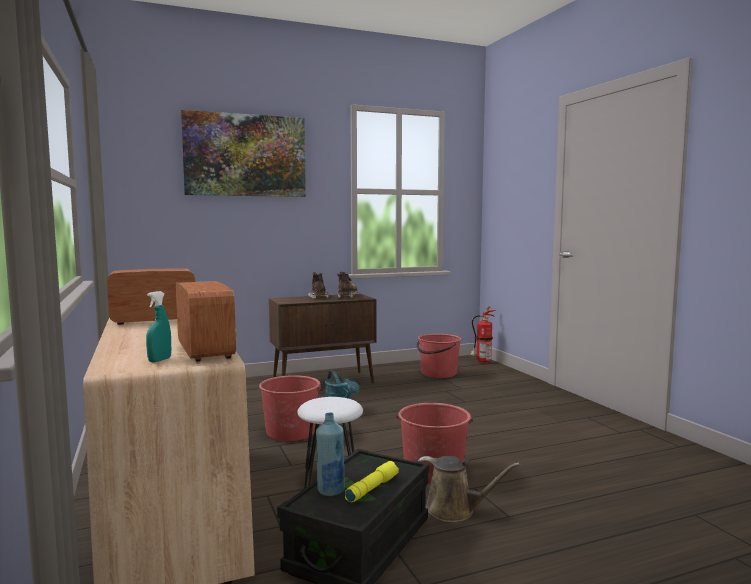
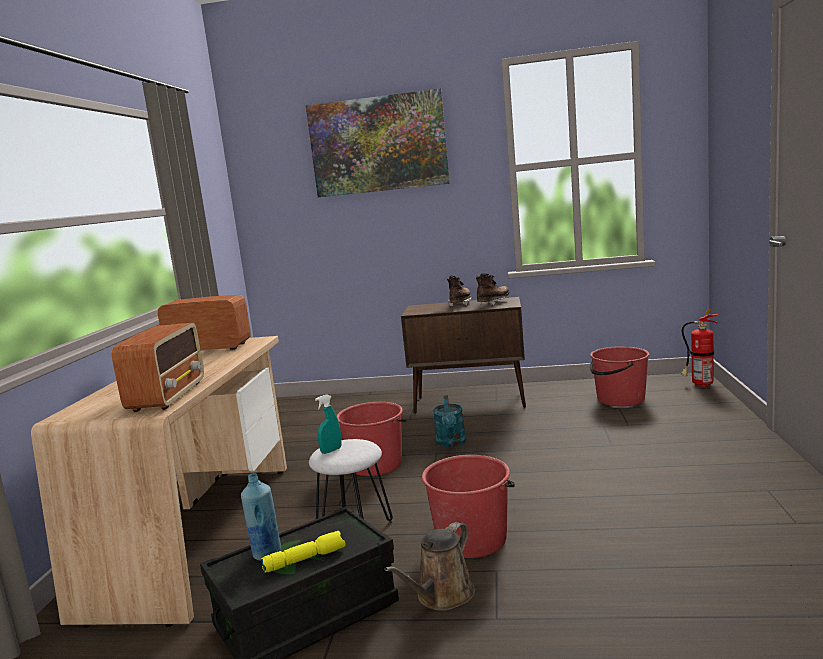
camera: 30 degrees right, 5 degrees up
(159, 360) = (114, 407): turquoise spray bottle -> turquoise spray bottle (331, 451)
(454, 511) = (442, 596): brown watering can -> brown watering can turned 75 degrees clockwise

